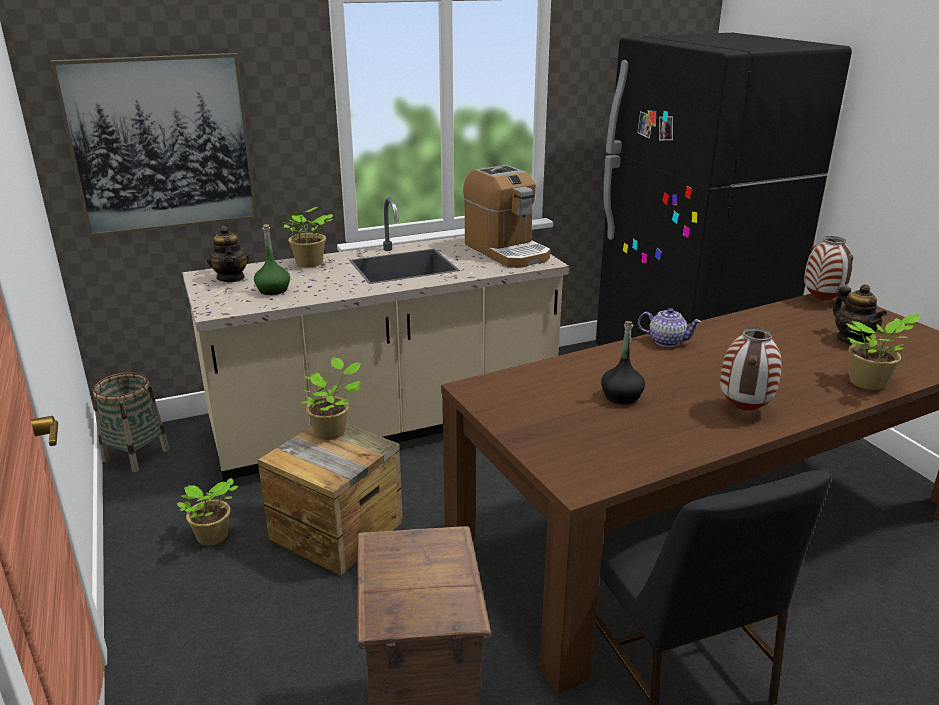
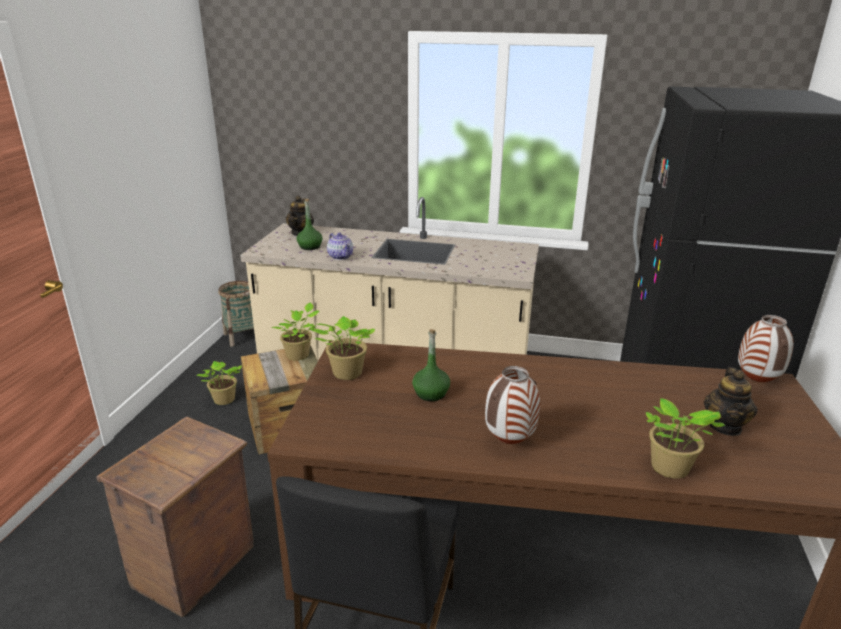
camera: 35 degrees right, 0 degrees up
(162, 144) = (287, 134): picture -> none
(309, 264) = (358, 235): potted plant -> potted plant (345, 373)
(506, 251) = (503, 259): coffee machine -> none
(621, 397) = (431, 393): black bottle -> green bottle
(666, 341) = (539, 366): teapot -> teapot (340, 256)

